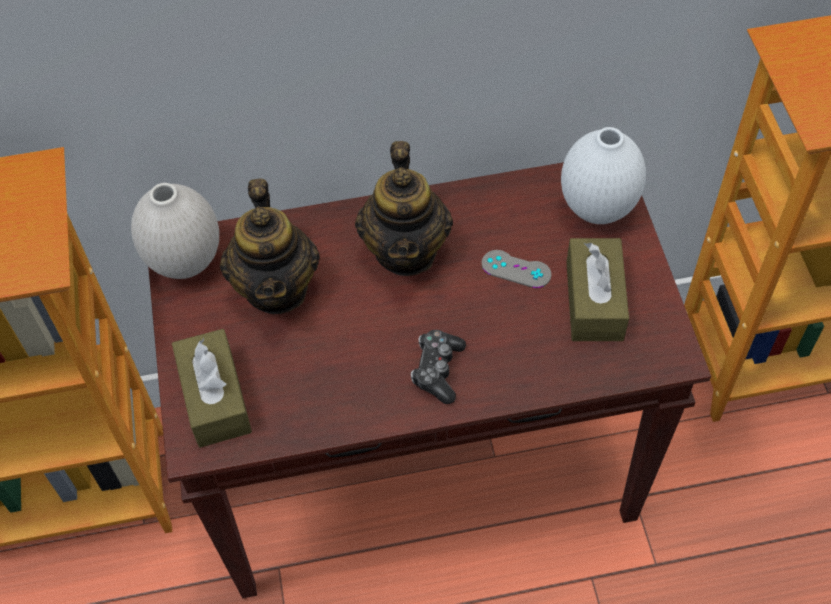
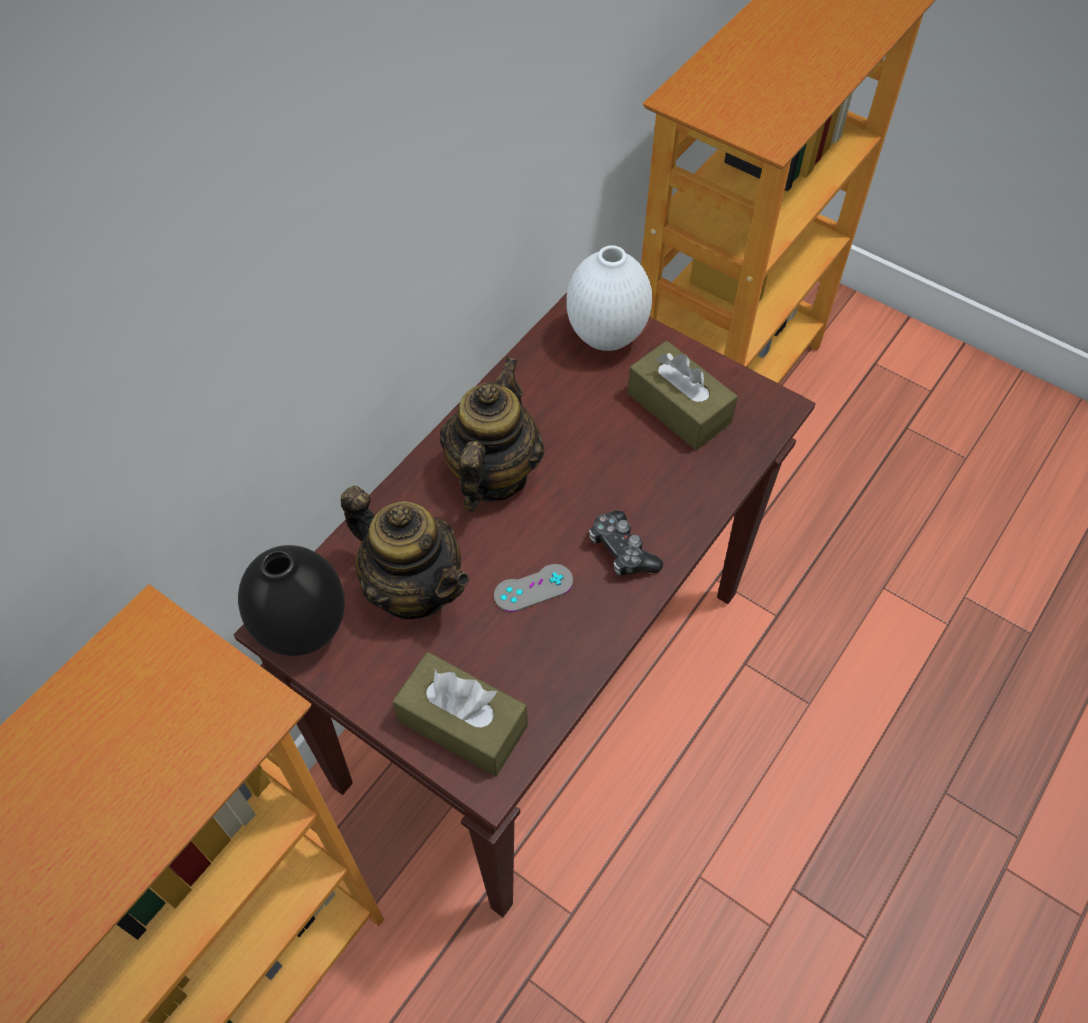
camera: 45 degrees left, 0 degrees up
(185, 261) = (302, 629): white vase -> black vase
(406, 250) = (492, 475): teapot -> teapot turned 120 degrees counterclockwise
(516, 269) = (595, 427): grey game controller -> grey game controller (533, 588)

